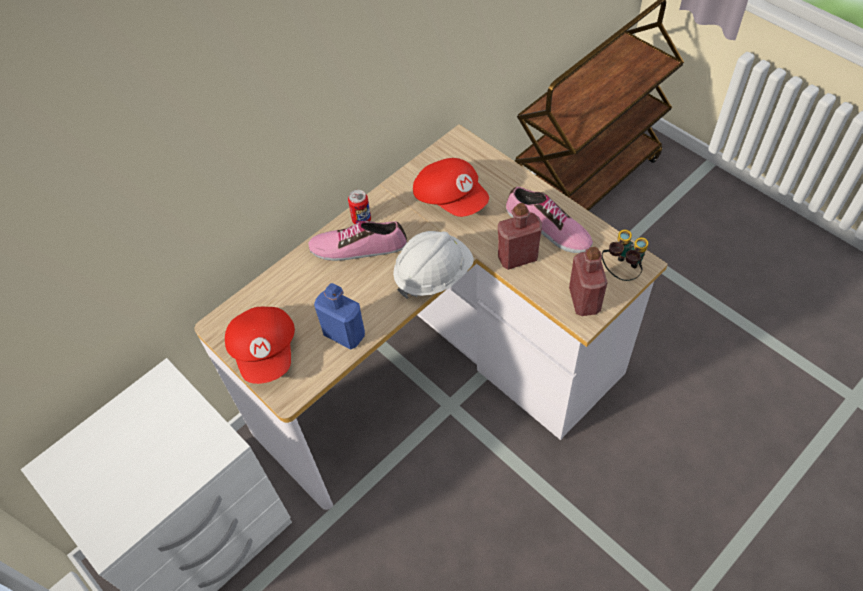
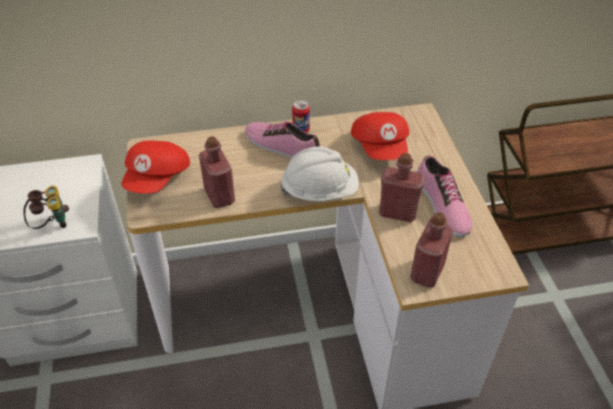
camera: 30 degrees right, 10 degrees down
(344, 334) = (219, 196): blue bottle -> red bottle
(621, 271) = (480, 268): binoculars -> binoculars (51, 224)

